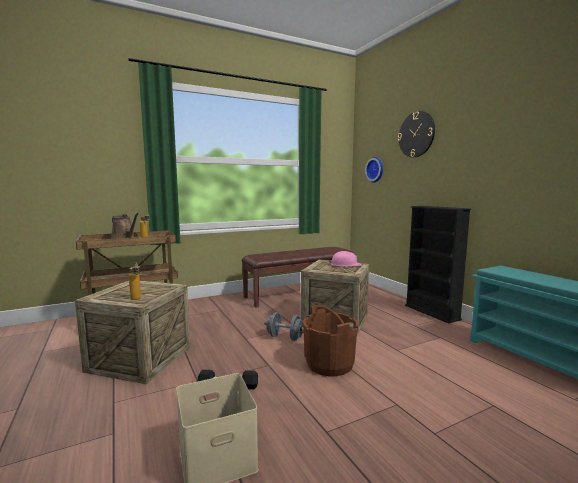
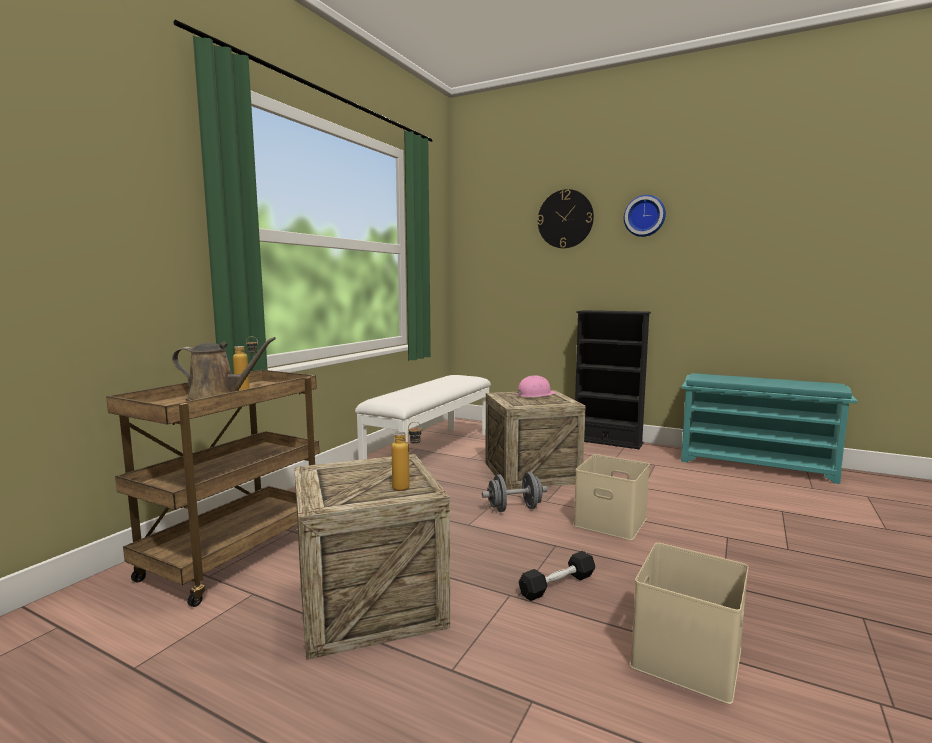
camera: 35 degrees left, 0 degrees up
(299, 293) = (430, 451): brown bench -> white bench
(329, 364) = (612, 521): brown bucket -> beige storage box
(376, 169) = (497, 262): wall clock -> wall clock (644, 216)

